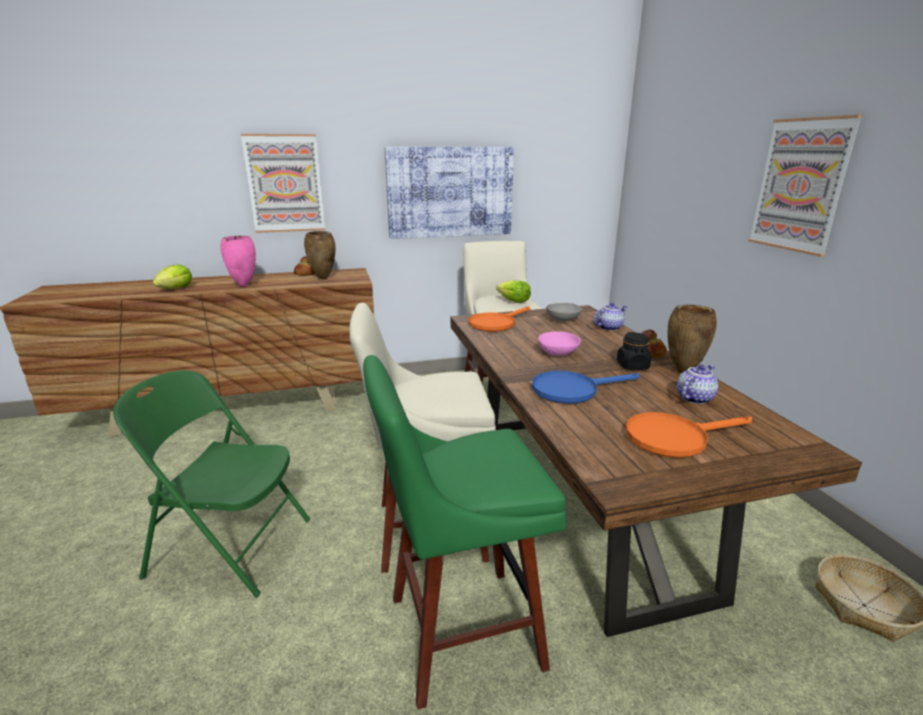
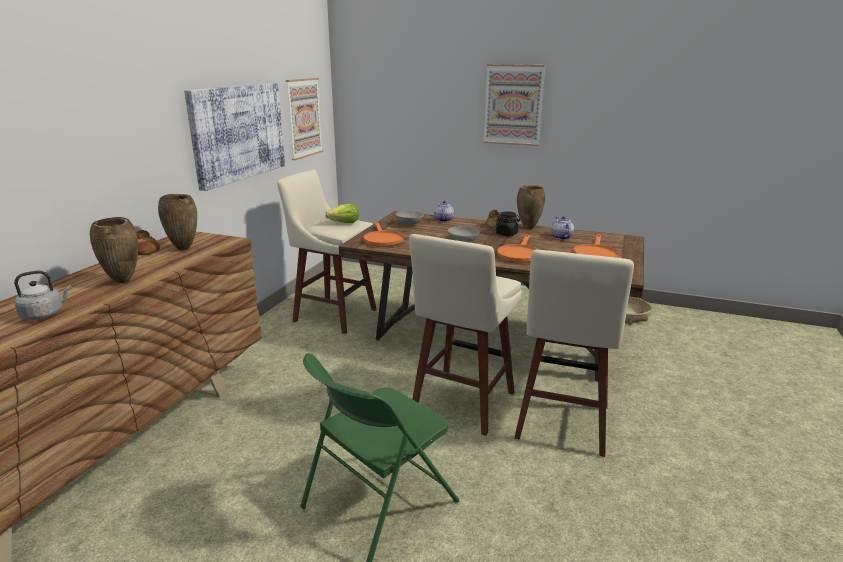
camera: 55 degrees left, 0 degrees up
(175, 289) = (45, 314): lettuce -> grey kettle
(244, 285) = (124, 281): pink vase -> brown vase
(285, 184) = (96, 145): picture -> picture (304, 118)
(460, 632) = (561, 424): green stool -> beige stool
(558, 353) = (463, 241): pink bowl -> grey bowl
(572, 389) = (519, 254): blue frying pan -> orange frying pan

